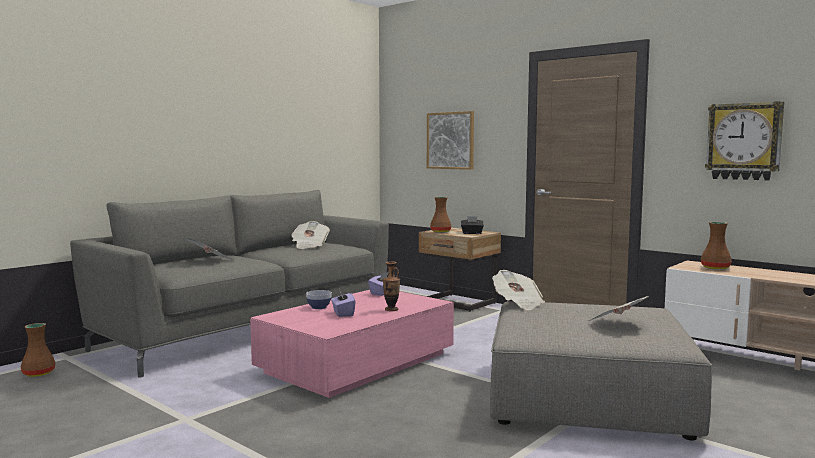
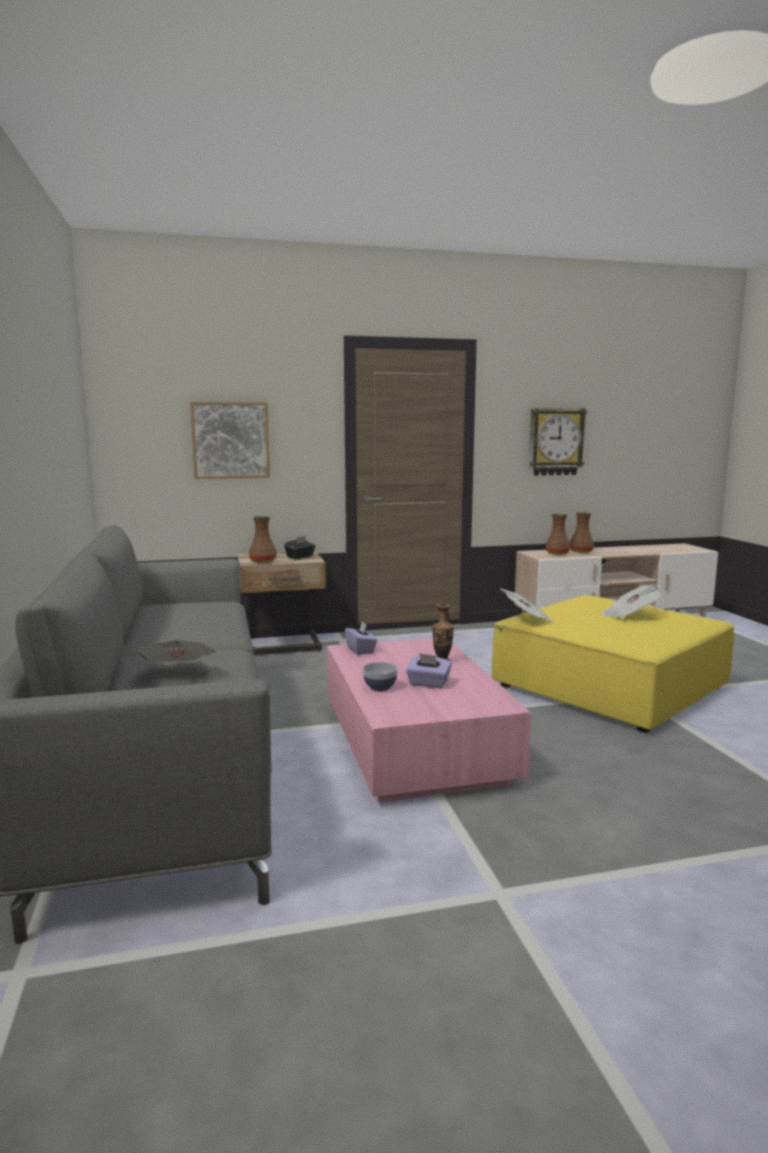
camera: 55 degrees left, 5 degrees up
(38, 374) = (76, 1029): brown vase -> brown vase (581, 551)
(309, 246) = (179, 614): newspaper -> none
(588, 396) = (610, 686): grey ottoman -> yellow ottoman

